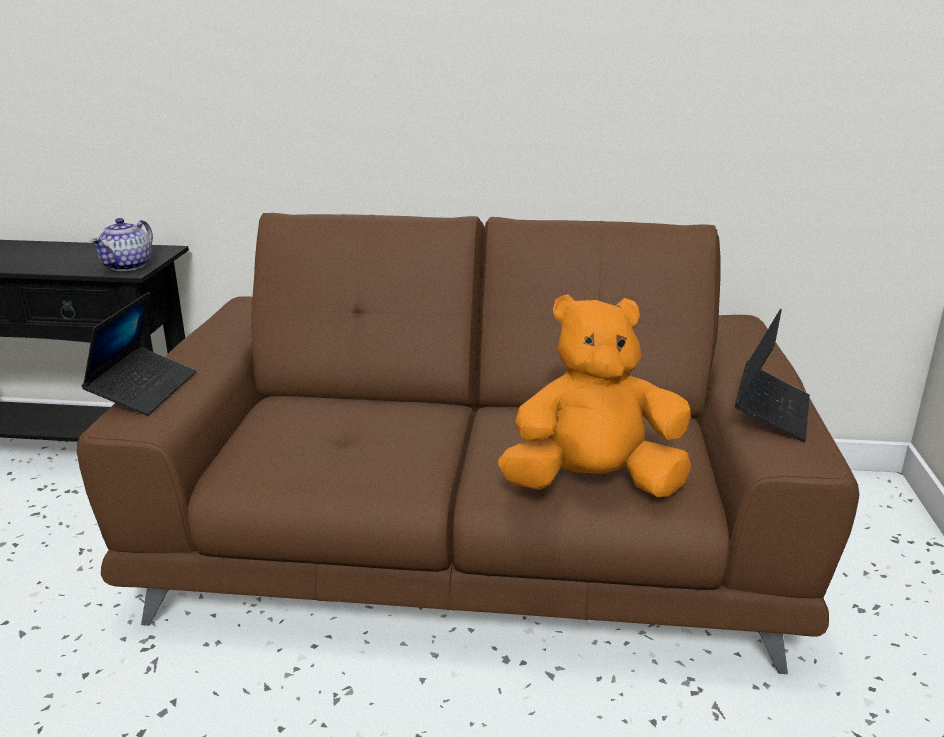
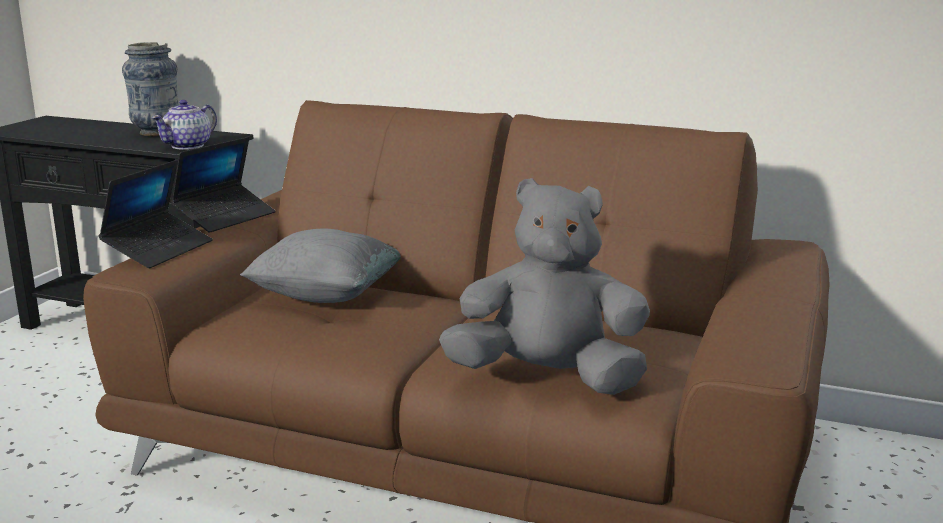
camera: 15 degrees right, 5 degrees down
(81, 251) = (156, 133): none -> vase
(325, 415) = (326, 295): none -> grey pillow
(593, 484) = (548, 378): orange plush toy -> grey plush toy
(771, 412) = (754, 325): laptop -> laptop (225, 217)

